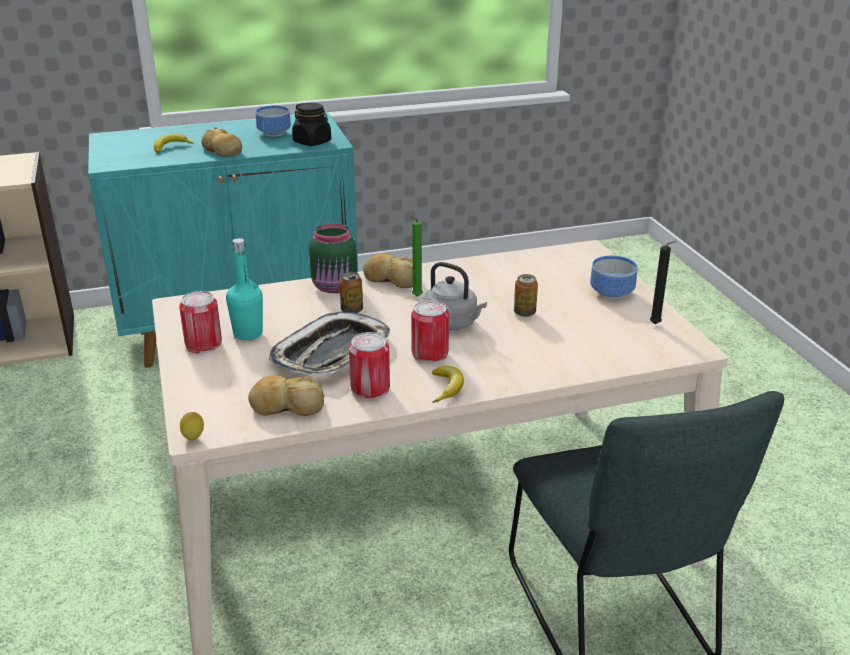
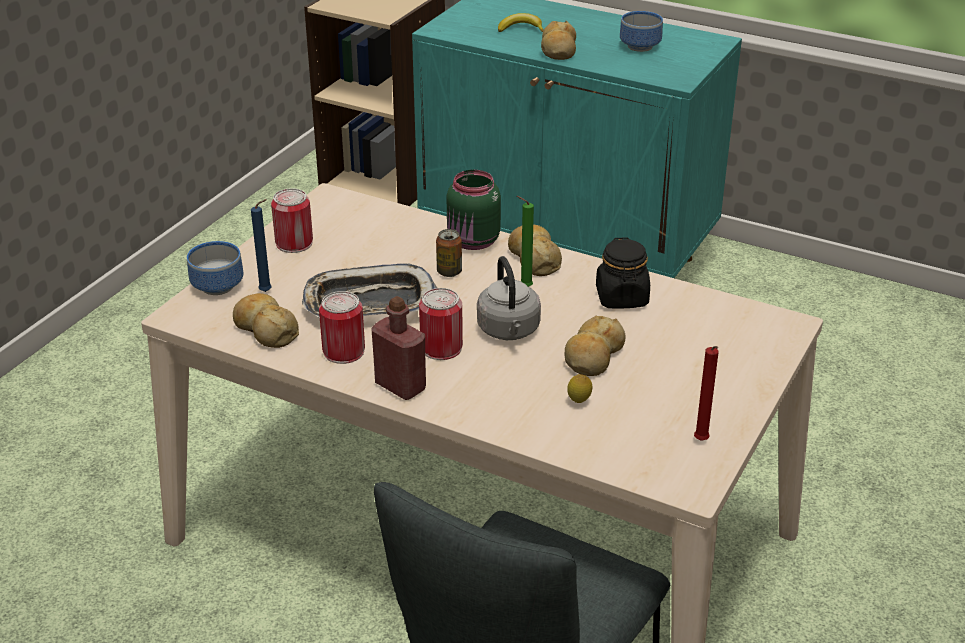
camera: 45 degrees right, 5 degrees up
(193, 439) = (170, 319): lemon -> lemon (579, 402)
(241, 383) = (267, 292): none -> blue candle
(248, 333) = (338, 251): turquoise bottle -> none
(312, 142) = (659, 71): black jar -> black jar (622, 298)
(447, 388) = (400, 386): banana -> red bottle
(524, 313) = (593, 356): can -> bread
(612, 292) = (722, 383): bowl -> bowl (220, 285)
(656, 325) = (701, 442): black candle -> red candle

